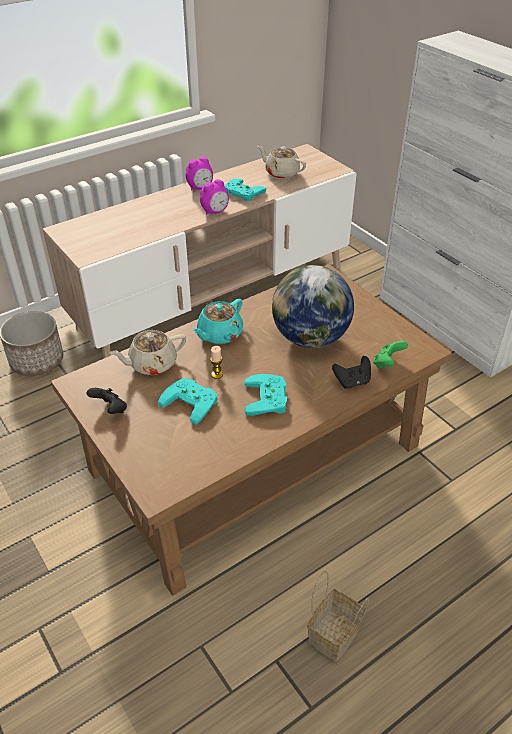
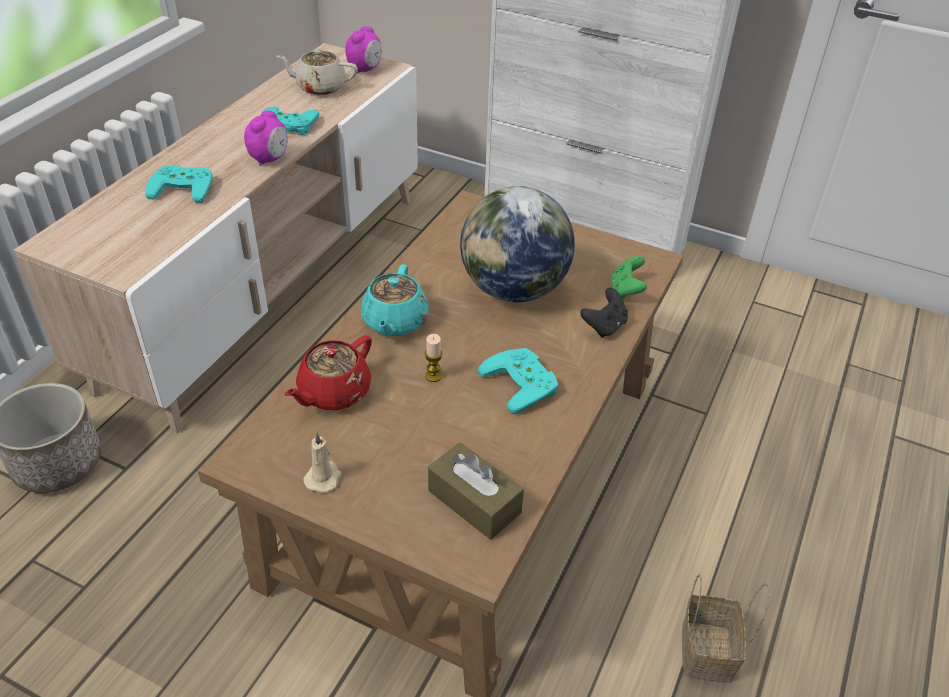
camera: 30 degrees left, 0 degrees up
(110, 409) = (323, 477): black game controller -> beige candle
(152, 364) = (333, 393): beige teapot -> red teapot
(182, 457) = (474, 501): none -> brown tissue box
(192, 401) = (429, 423): turquoise game controller -> turquoise game controller (184, 187)
(200, 188) = (222, 132): alarm clock -> alarm clock (365, 69)

